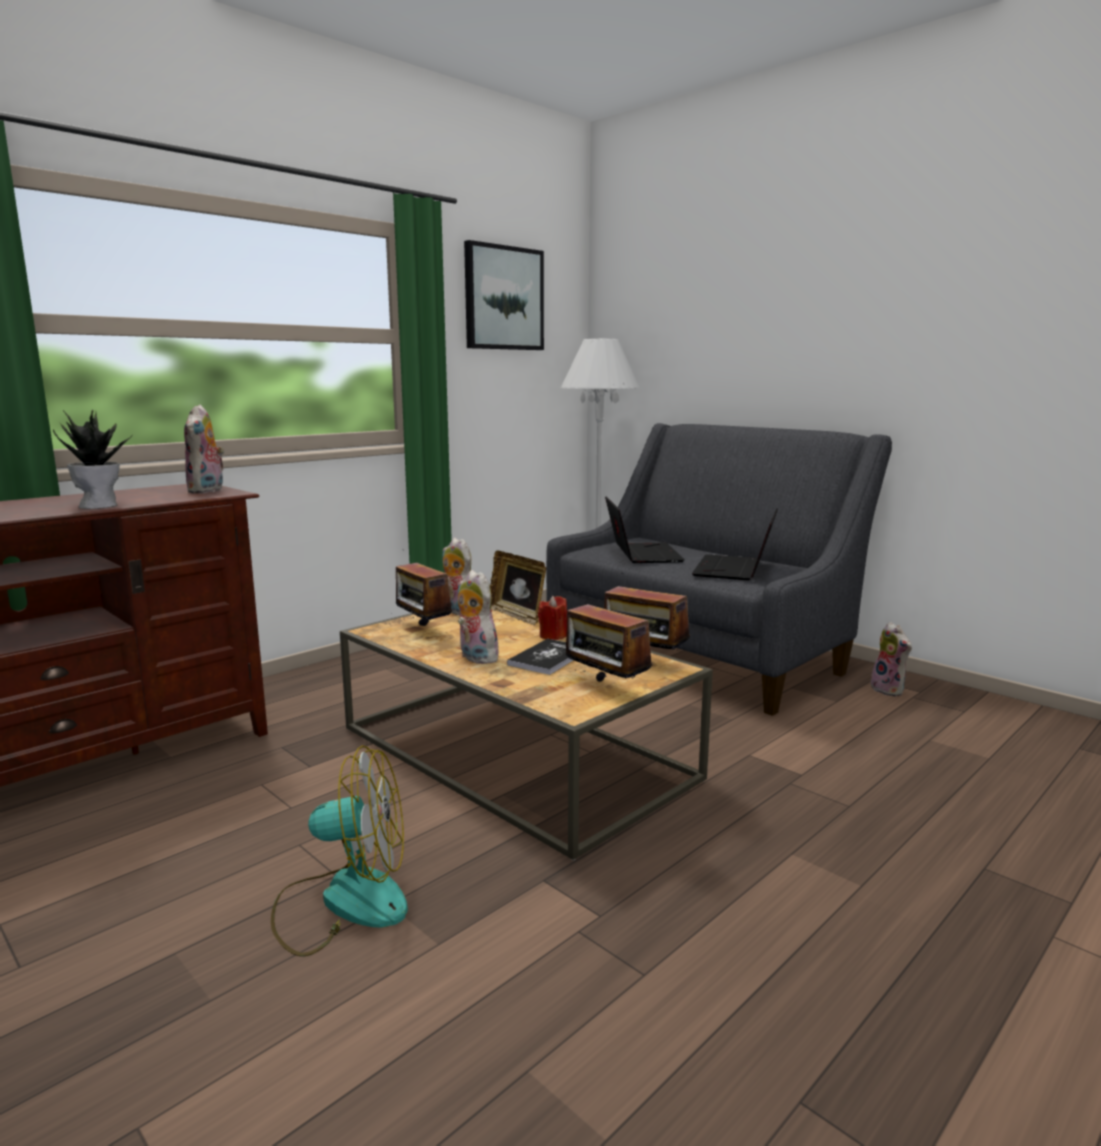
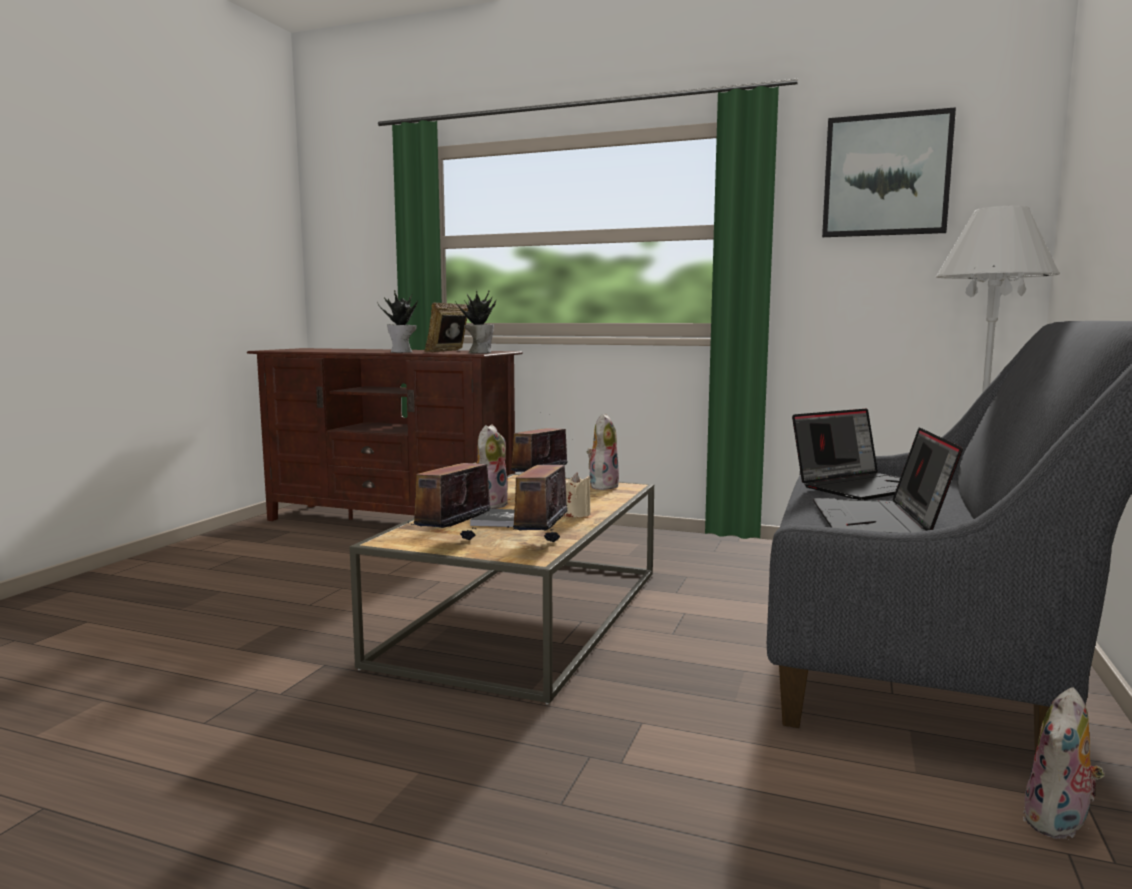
camera: 65 degrees right, 5 degrees down
(207, 491) = (479, 352): plush toy -> potted plant
(343, 901) = (279, 613): fan -> none
(517, 615) = (618, 499): picture frame -> picture frame (449, 351)
(553, 636) = (576, 514): red candle -> beige candle
(735, 570) = (879, 521): laptop -> laptop turned 75 degrees counterclockwise

